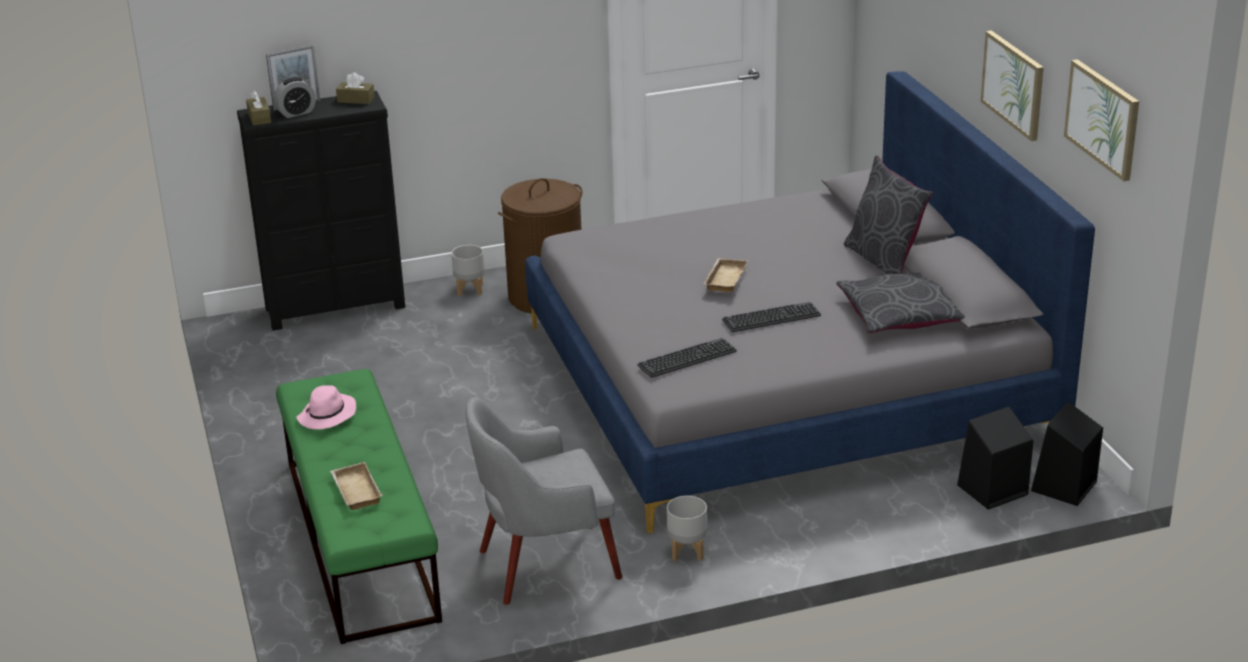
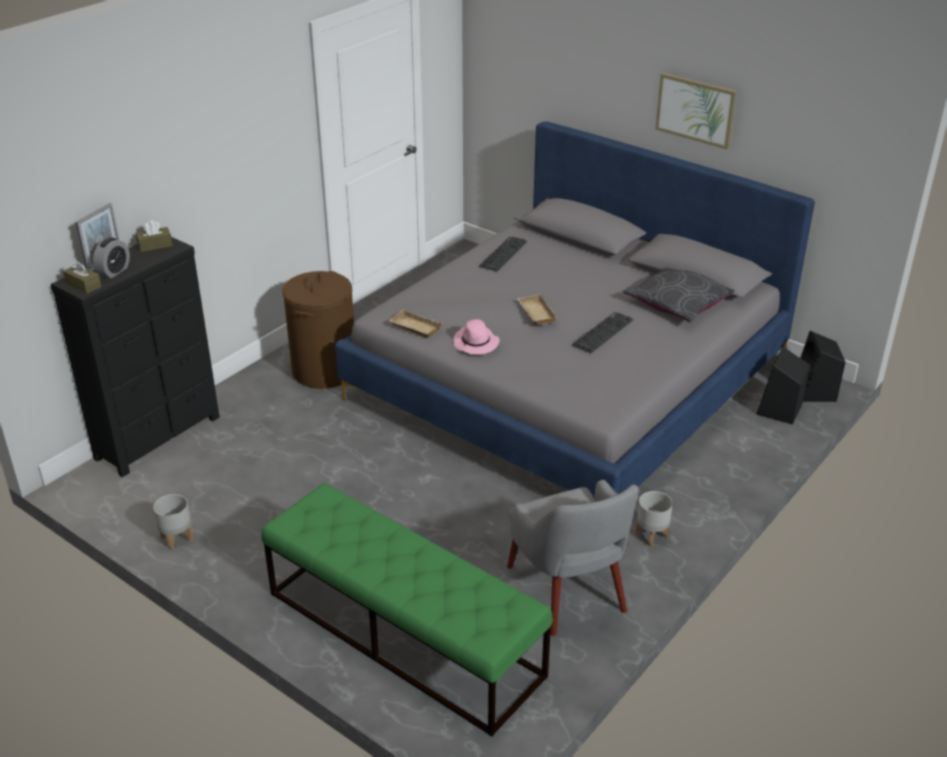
camera: 35 degrees left, 5 degrees up
(327, 416) = (343, 539): pink hat -> pink hat (476, 343)
(354, 491) = (446, 597): beige tray -> beige tray (414, 327)
(470, 290) = (258, 384): grey planter -> grey planter (177, 538)
(544, 564) = (567, 591): grey armchair -> grey armchair turned 60 degrees counterclockwise
(687, 359) = (586, 384): keyboard -> keyboard (503, 254)
(884, 261) = (619, 266): grey pillow -> none
(1103, 118) = (819, 118): picture -> none

